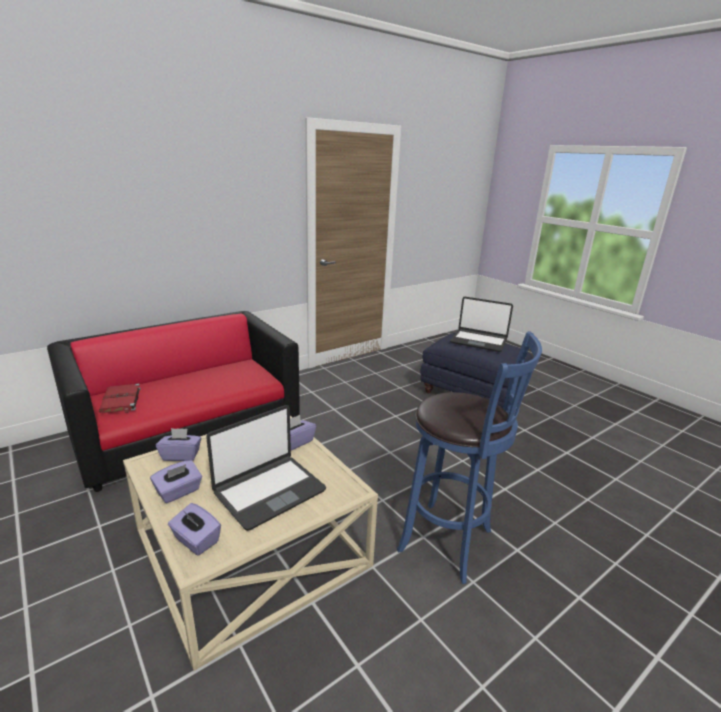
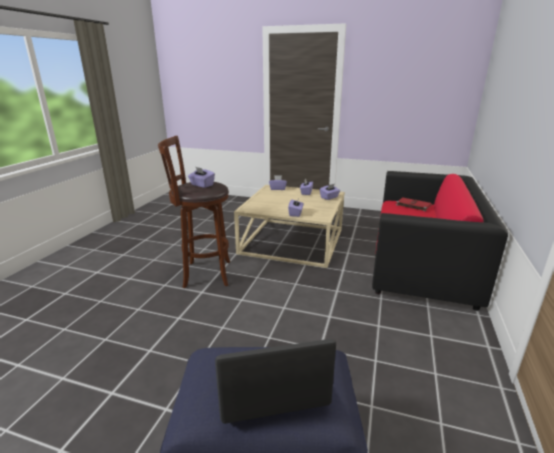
camera: 145 degrees right, 0 degrees up
(269, 491) = (277, 200): laptop -> none
(450, 543) = (204, 274): blue stool -> brown stool
(461, 406) = (202, 185): none -> purple tissue box

